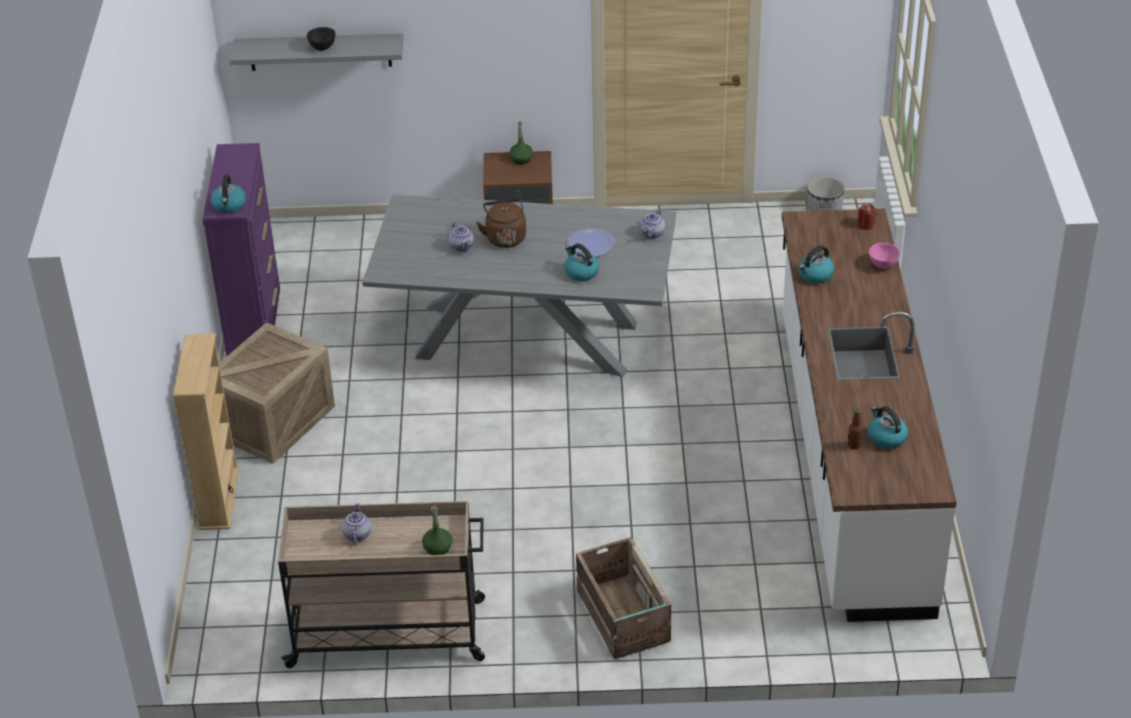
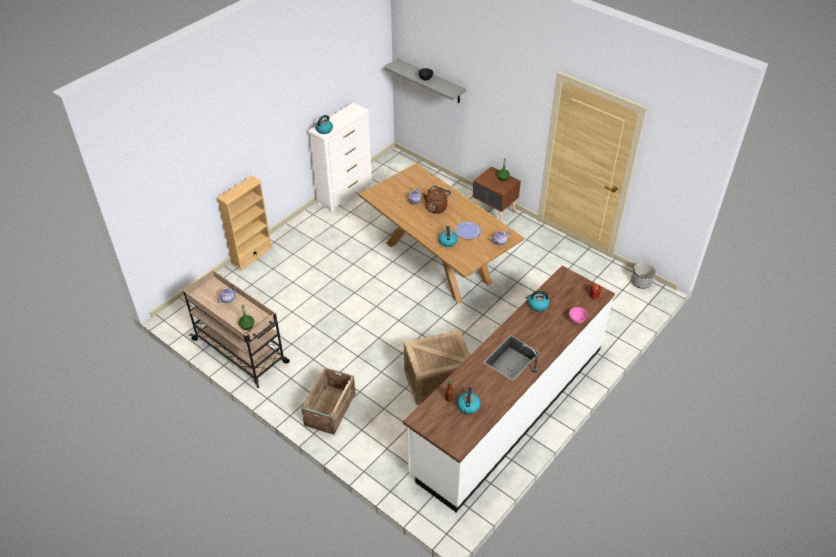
camera: 40 degrees right, 5 degrees up
(255, 326) = (345, 193): purple dresser -> white dresser
(274, 420) = (306, 236): crate -> crate (438, 380)
(527, 339) = (438, 262): grey dining table -> brown dining table

